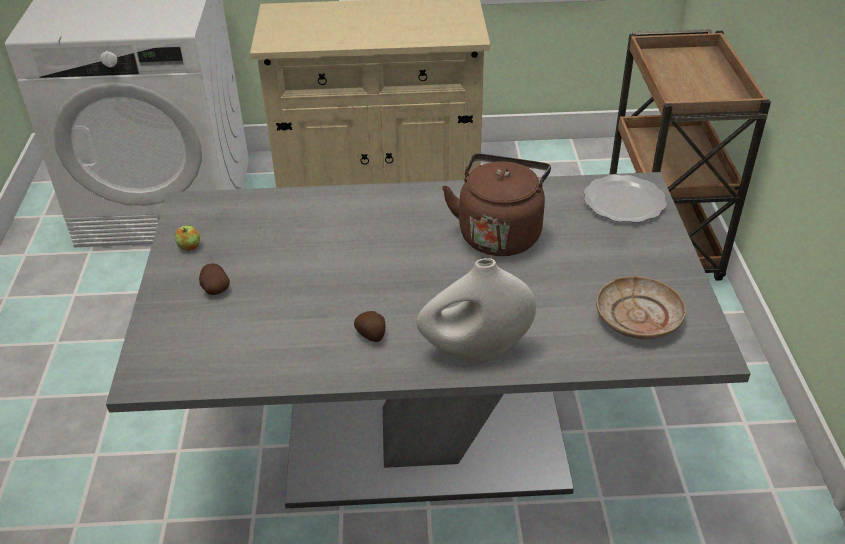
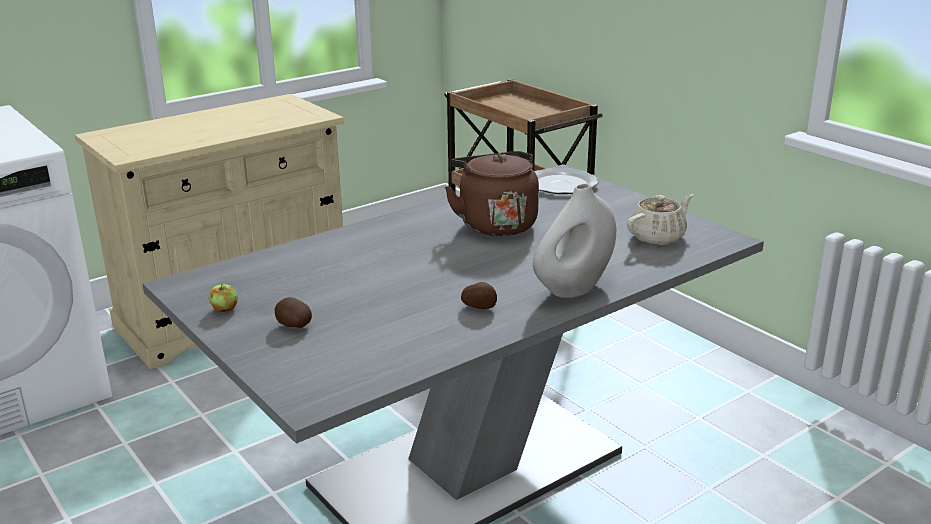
camera: 35 degrees left, 15 degrees down
(638, 318) = (658, 237): beige plate -> beige teapot

